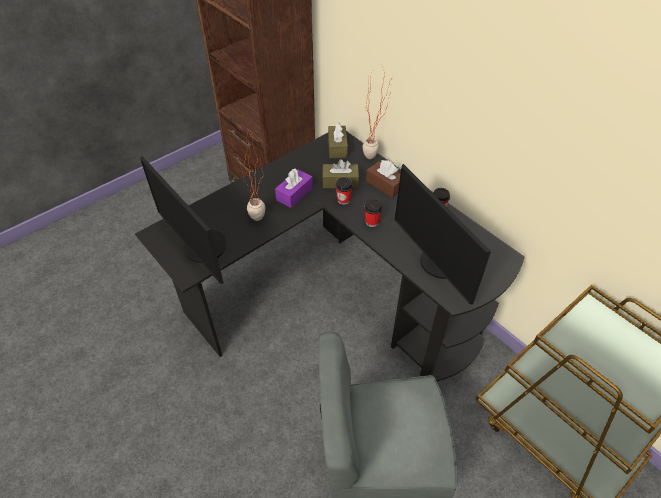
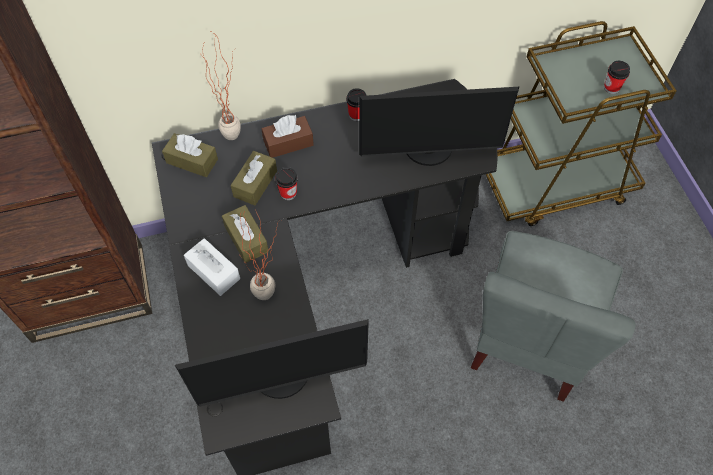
camera: 65 degrees left, 10 degrees up
(261, 188) = (214, 272): none -> white tissue box
(294, 194) = (246, 239): purple tissue box -> brown tissue box
(372, 222) = (339, 180): cup -> cup (611, 88)

